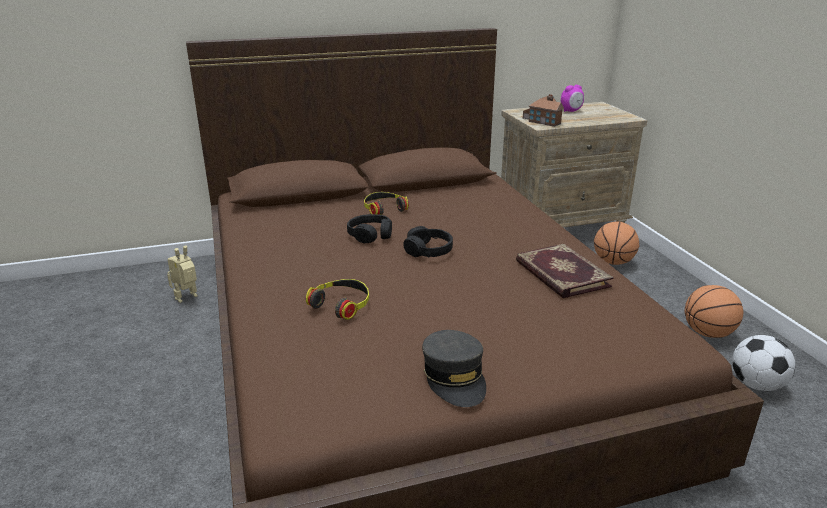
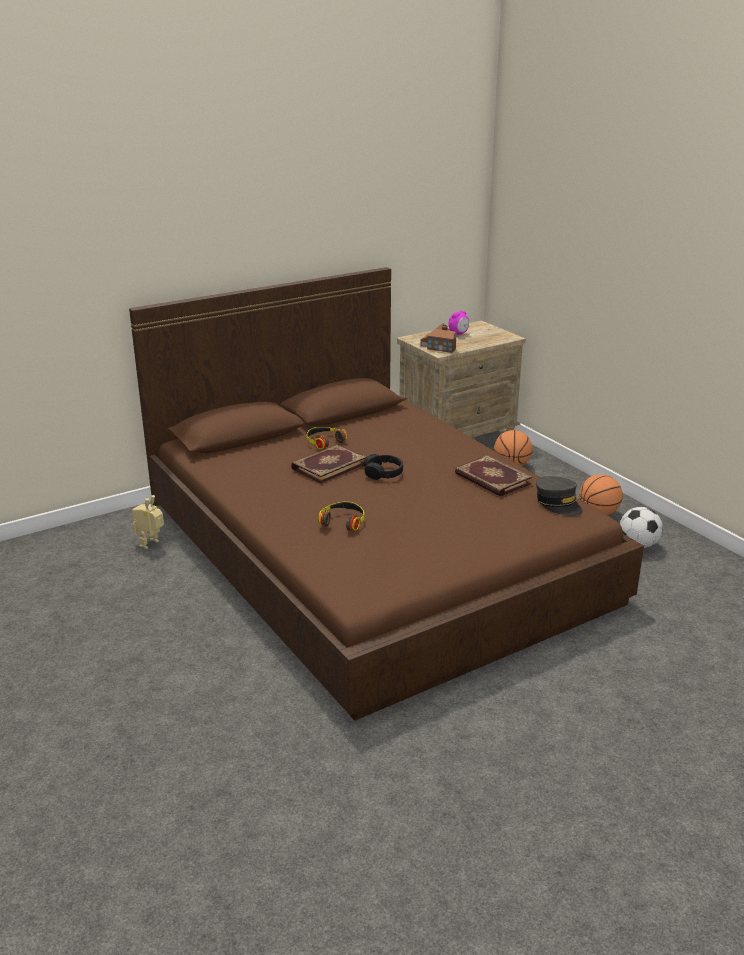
camera: 15 degrees left, 0 degrees up
(370, 235) = (328, 466): black headphones -> book
(455, 378) = (450, 556): grey cap -> grey cap (558, 503)

